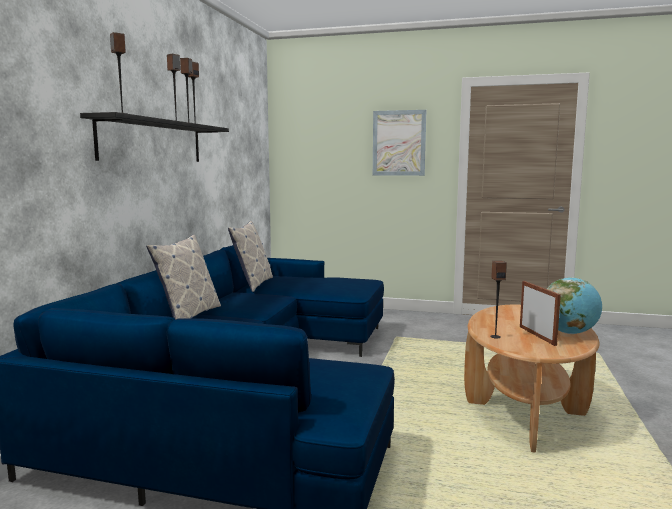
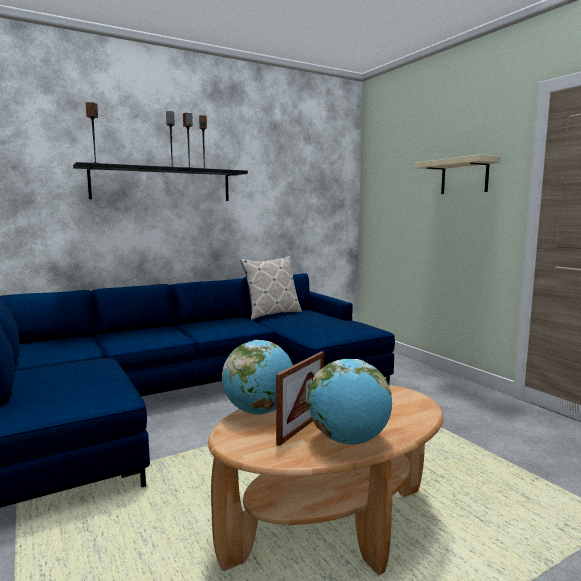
camera: 45 degrees right, 0 degrees up
(188, 315) = (162, 326): pillow -> none
(399, 143) = (464, 176): picture -> beige shelf
(495, 336) = (259, 411): speaker -> globe

